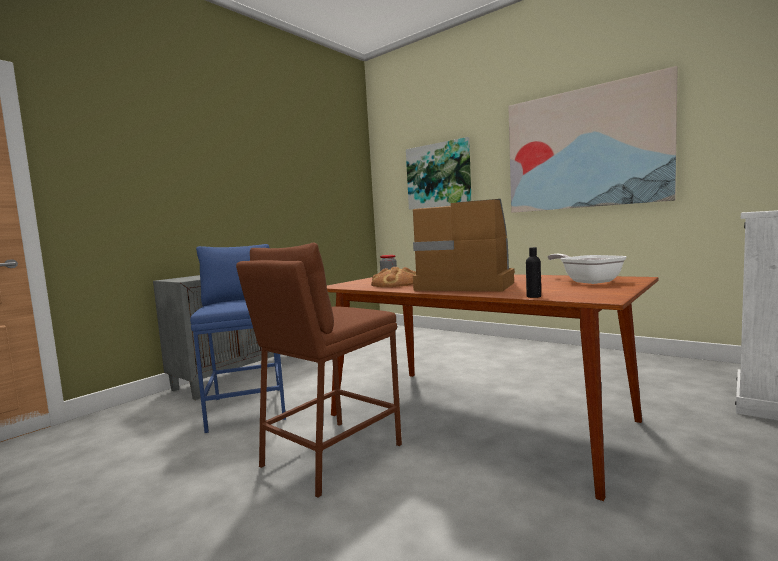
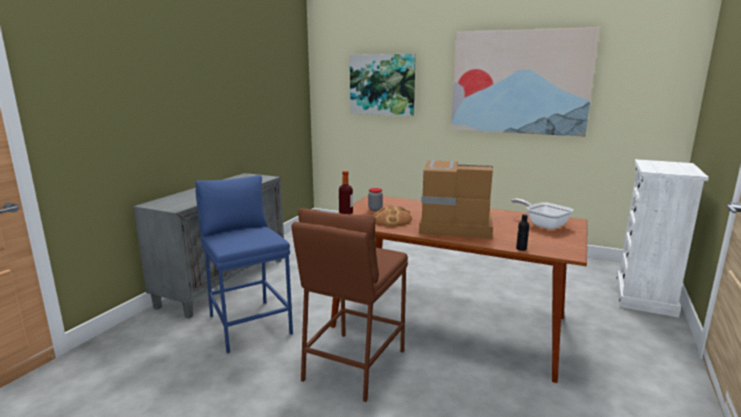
camera: 15 degrees left, 10 degrees up
(352, 282) = (346, 213): none -> bottle

